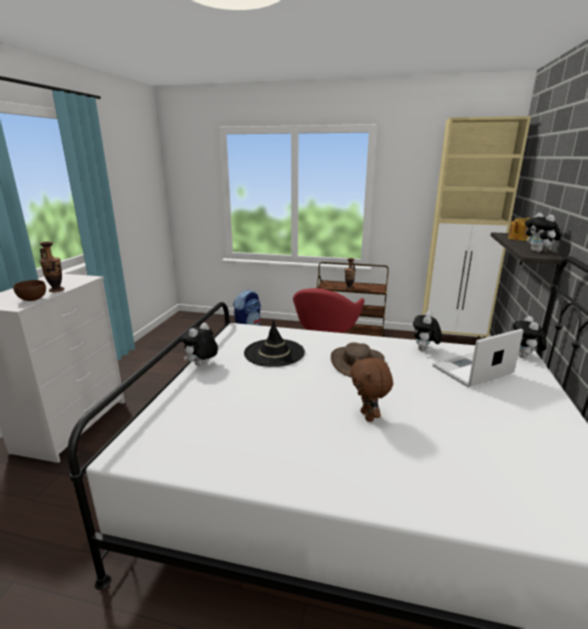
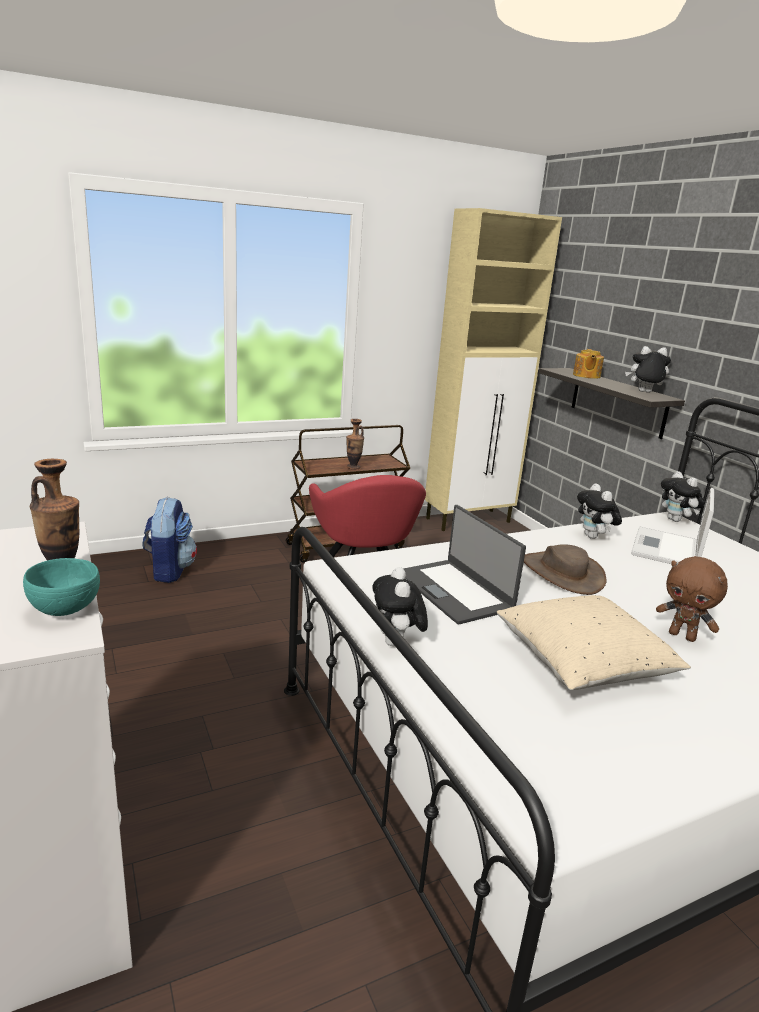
camera: 40 degrees left, 0 degrees up
(32, 299) = (64, 609): brown bowl -> turquoise bowl
(272, 405) = (582, 664): none -> beige pillow
(274, 353) = (455, 591): black hat -> laptop
(538, 251) = (644, 392): plush toy -> plush toy turned 150 degrees clockwise

